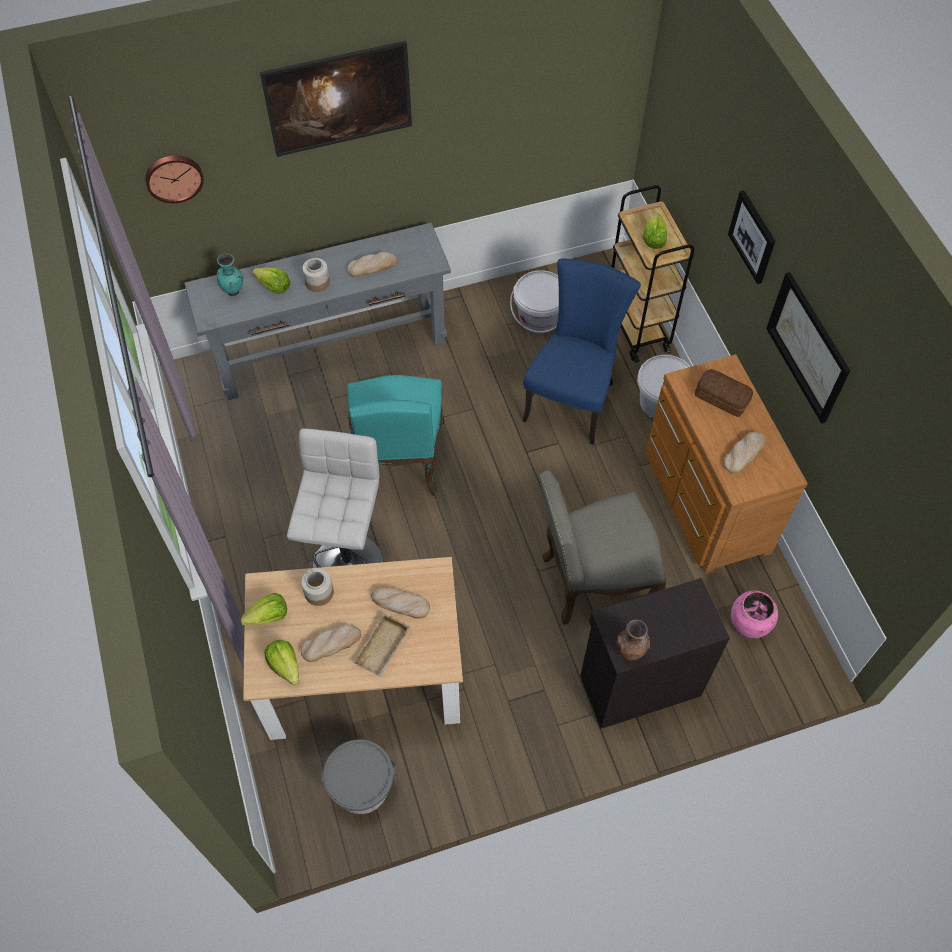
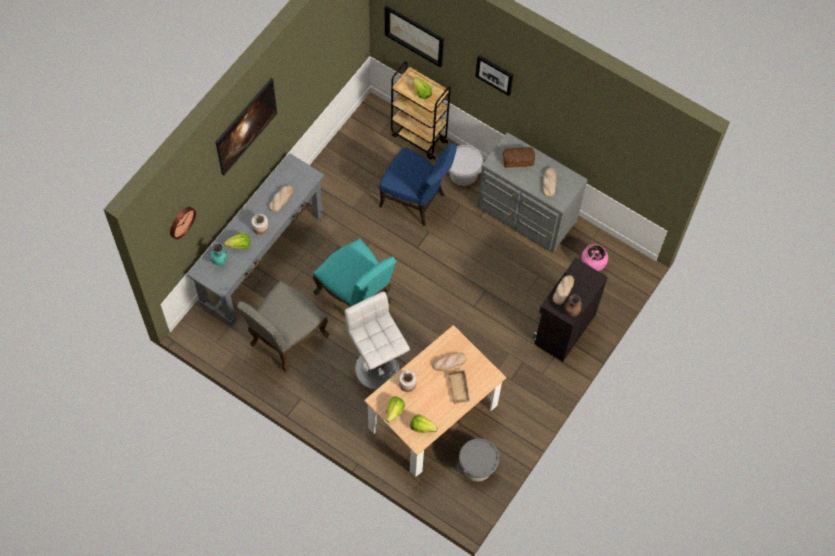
camera: 40 degrees left, 5 degrees up
(331, 643) = (434, 402): bread -> bread (563, 290)
(539, 317) = (361, 165): white bucket -> none
(572, 397) = (416, 201): blue chair -> blue chair turned 135 degrees clockwise
(594, 581) = (504, 293): grey chair -> grey chair (286, 339)
(704, 503) = (526, 216): brown dresser -> grey dresser
(808, 347) = (558, 117): picture -> picture (414, 35)

